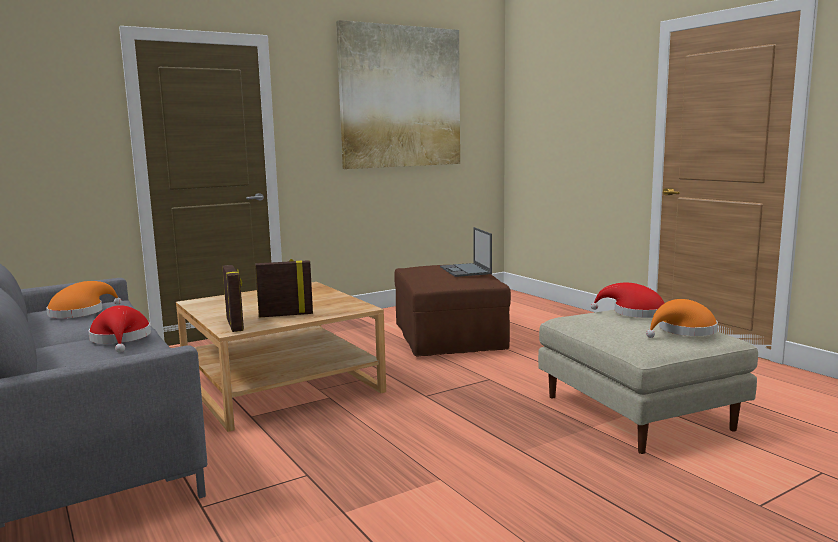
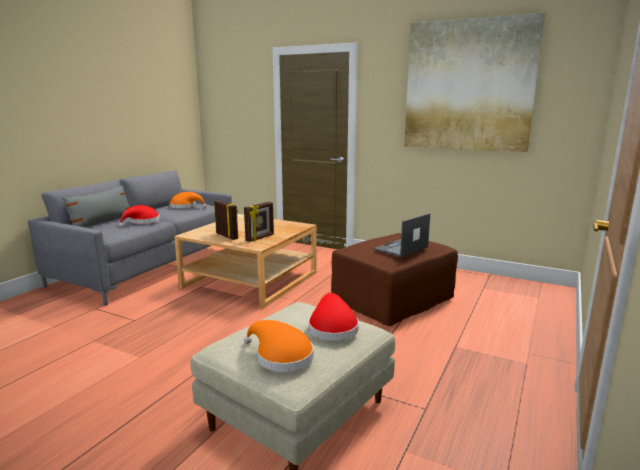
camera: 60 degrees right, 5 degrees up
(47, 364) = (102, 223): none -> grey pillow
(235, 325) = (199, 232): picture frame -> picture frame (260, 238)

